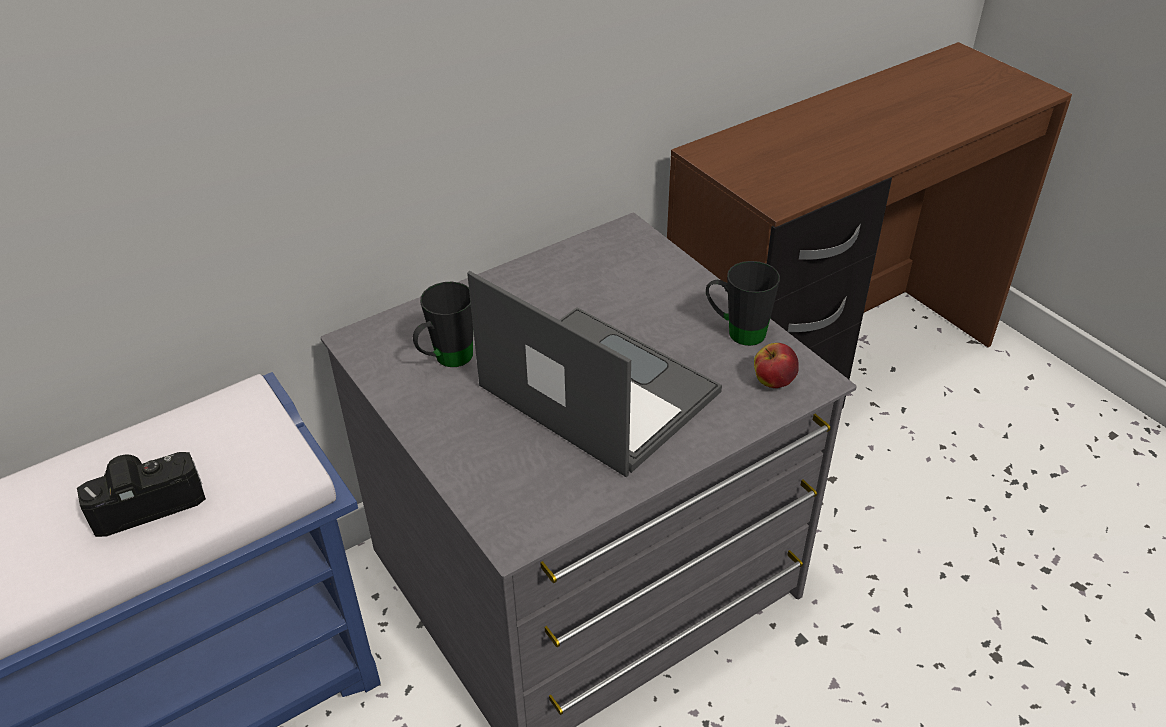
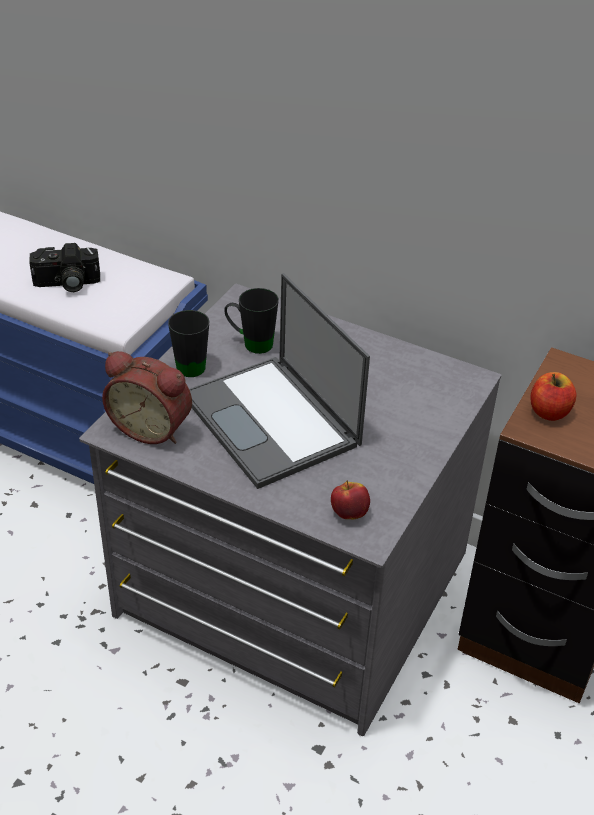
camera: 60 degrees right, 0 degrees up
(147, 500) = (66, 284): camera -> camera turned 135 degrees clockwise
(534, 495) = (152, 427): none -> alarm clock
(595, 389) = (272, 421): laptop -> laptop turned 135 degrees clockwise
(736, 332) = (393, 476): black mug -> black mug (190, 362)
(762, 183) = (549, 412): none -> apple

